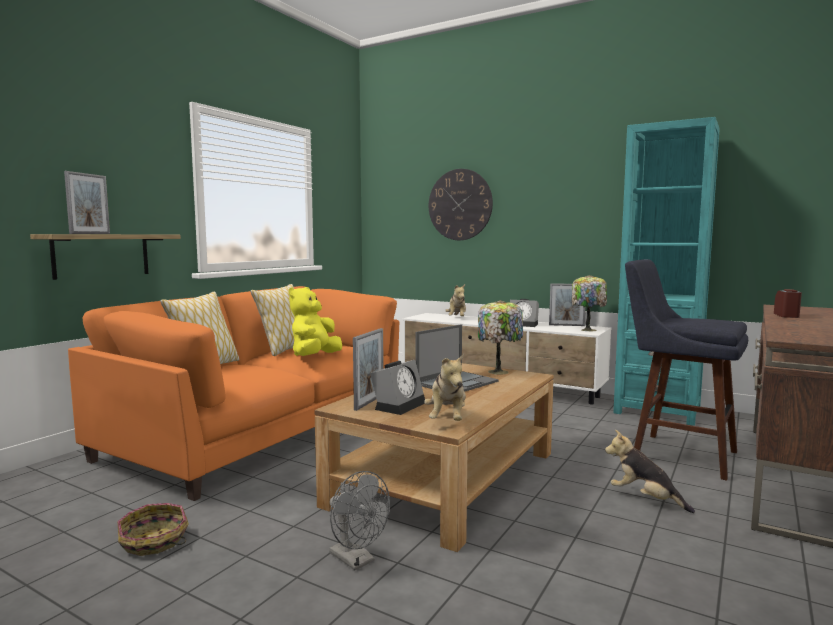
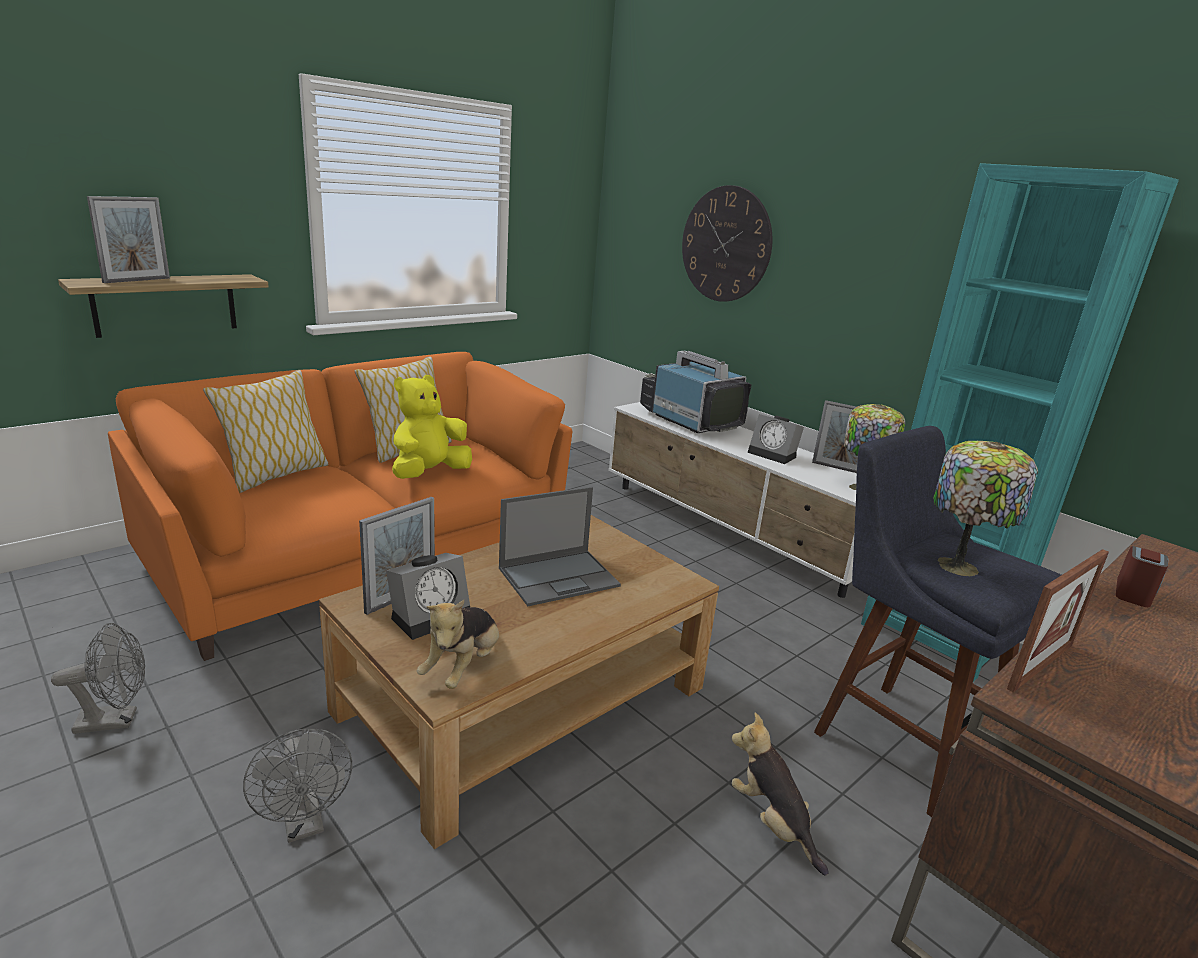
camera: 15 degrees right, 15 degrees up
(154, 542) = (116, 720): basket -> grey fan
(457, 318) = (689, 421): plush toy -> television
(499, 371) = (645, 561): table lamp -> table lamp (960, 566)
(781, 332) = (1040, 666): none -> picture frame

